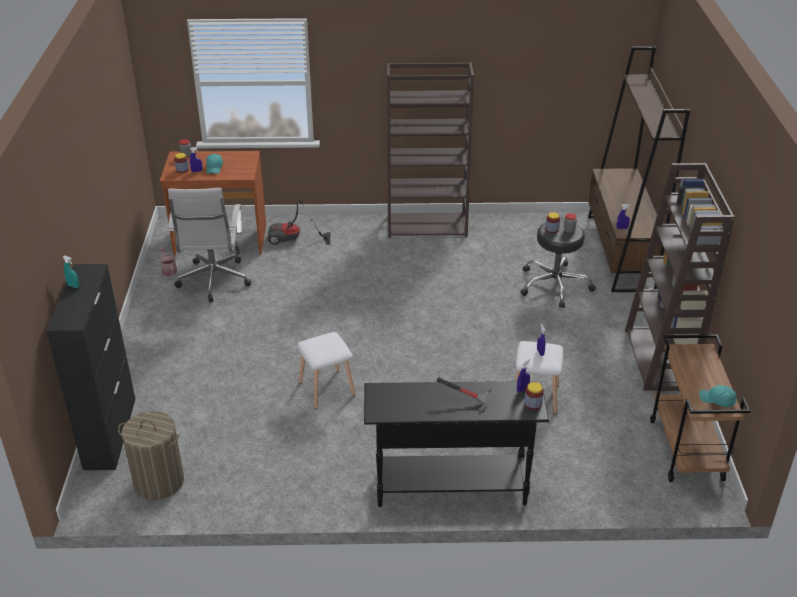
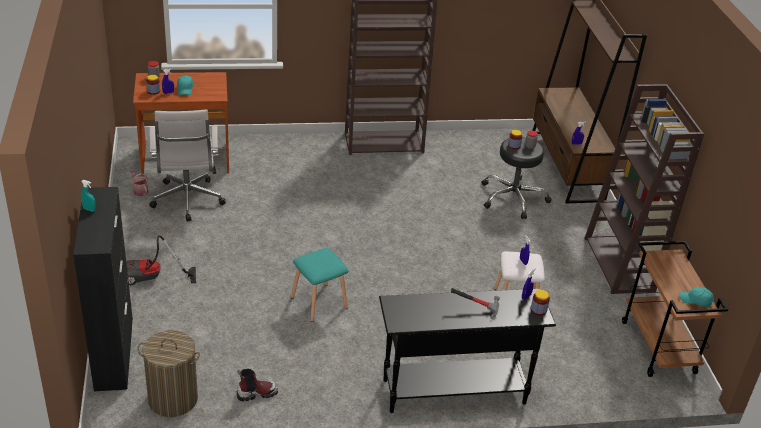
camera: 10 degrees left, 0 degrees up
(244, 480) = (256, 393): none -> boot
(293, 240) = (257, 159): vacuum cleaner -> vacuum cleaner (152, 279)
(327, 389) = (320, 303): white stool -> turquoise stool

